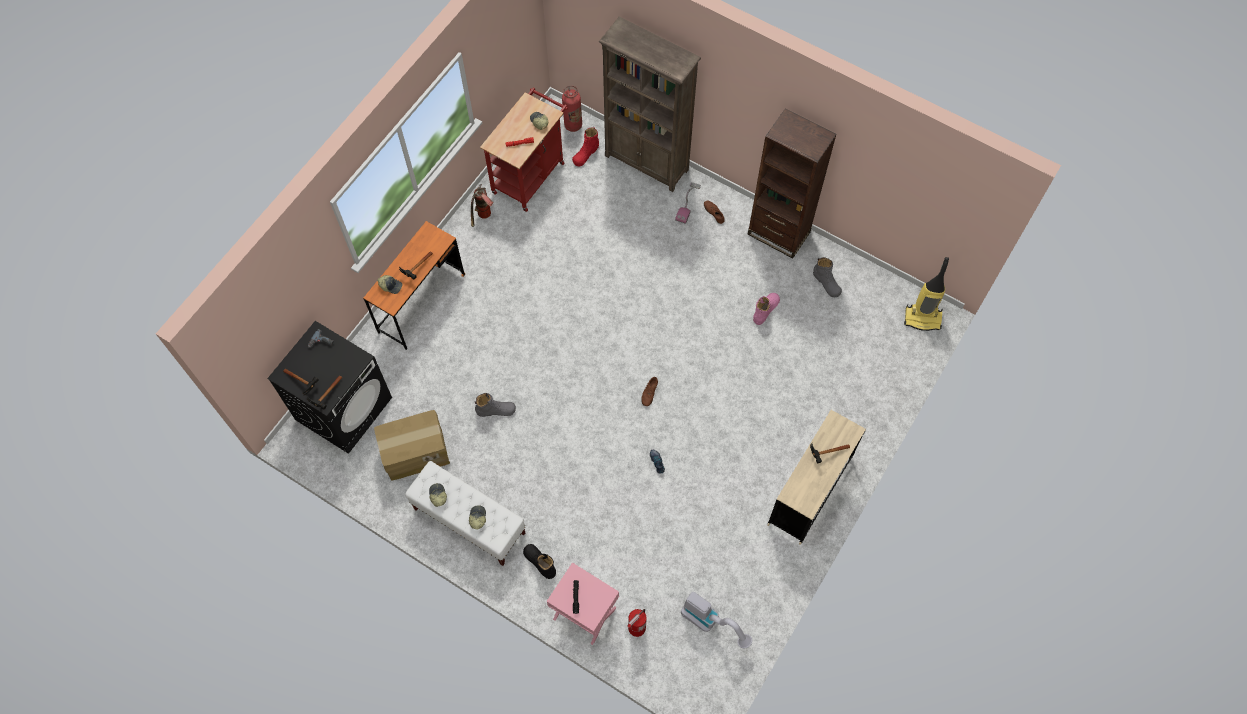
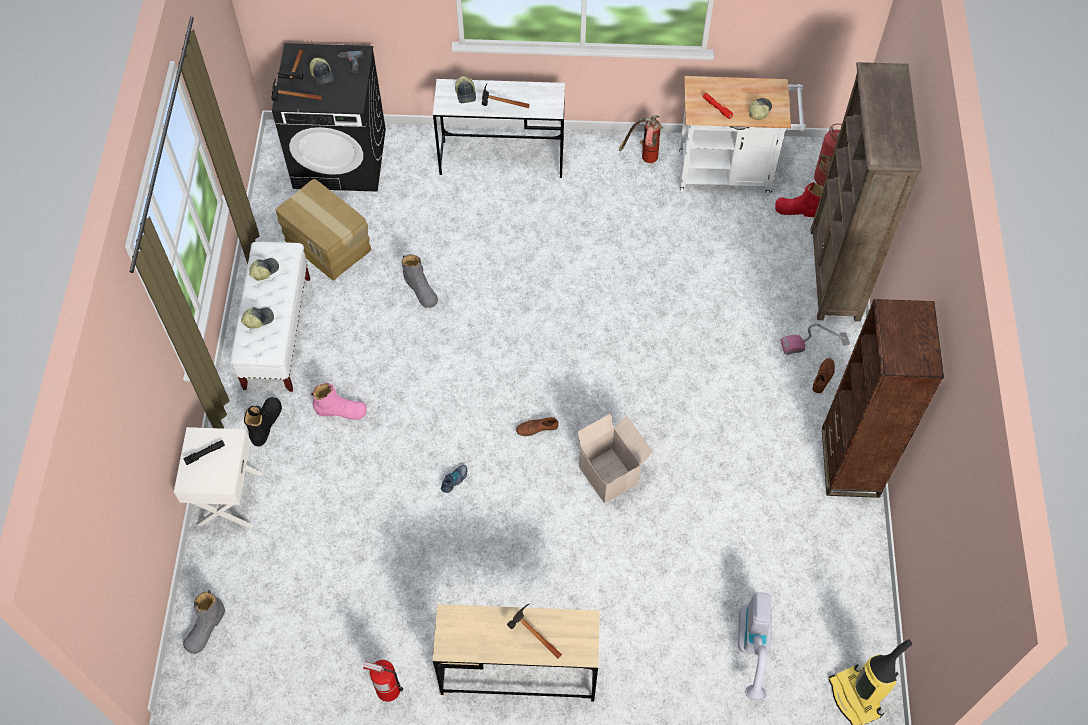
camera: 60 degrees right, 5 degrees down
(318, 366) = (322, 74): none -> cap
(421, 303) = (502, 159): orange desk -> white desk
(531, 174) = (730, 172): red cart -> white cart
(584, 614) = (228, 498): pink nightstand -> white nightstand
(636, 628) = (238, 561): fire extinguisher -> fire extinguisher (388, 690)
(709, 368) = (610, 475): none -> cardboard box
(711, 622) = (285, 639): vacuum cleaner -> vacuum cleaner (753, 650)
(765, 310) = (732, 499): pink boot -> pink boot (341, 410)
(826, 283) = (820, 552): grey boot -> grey boot (205, 628)

